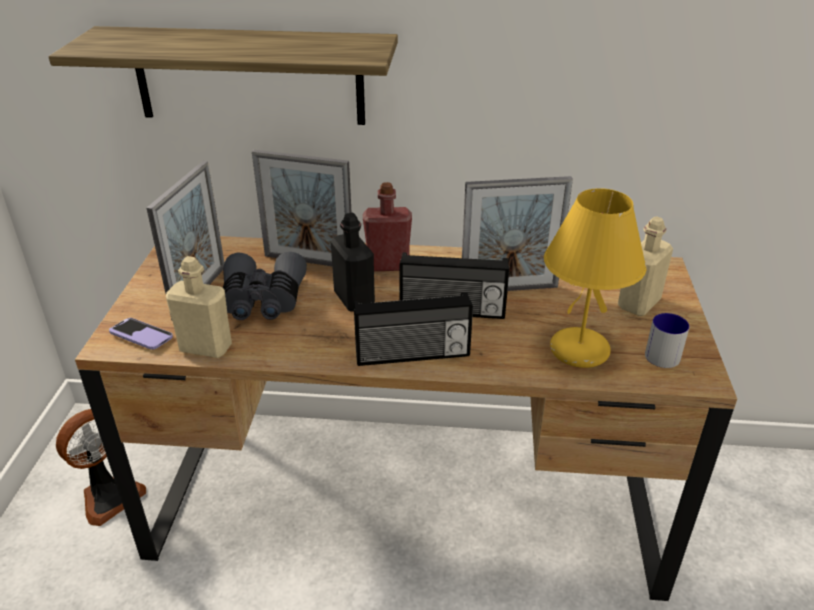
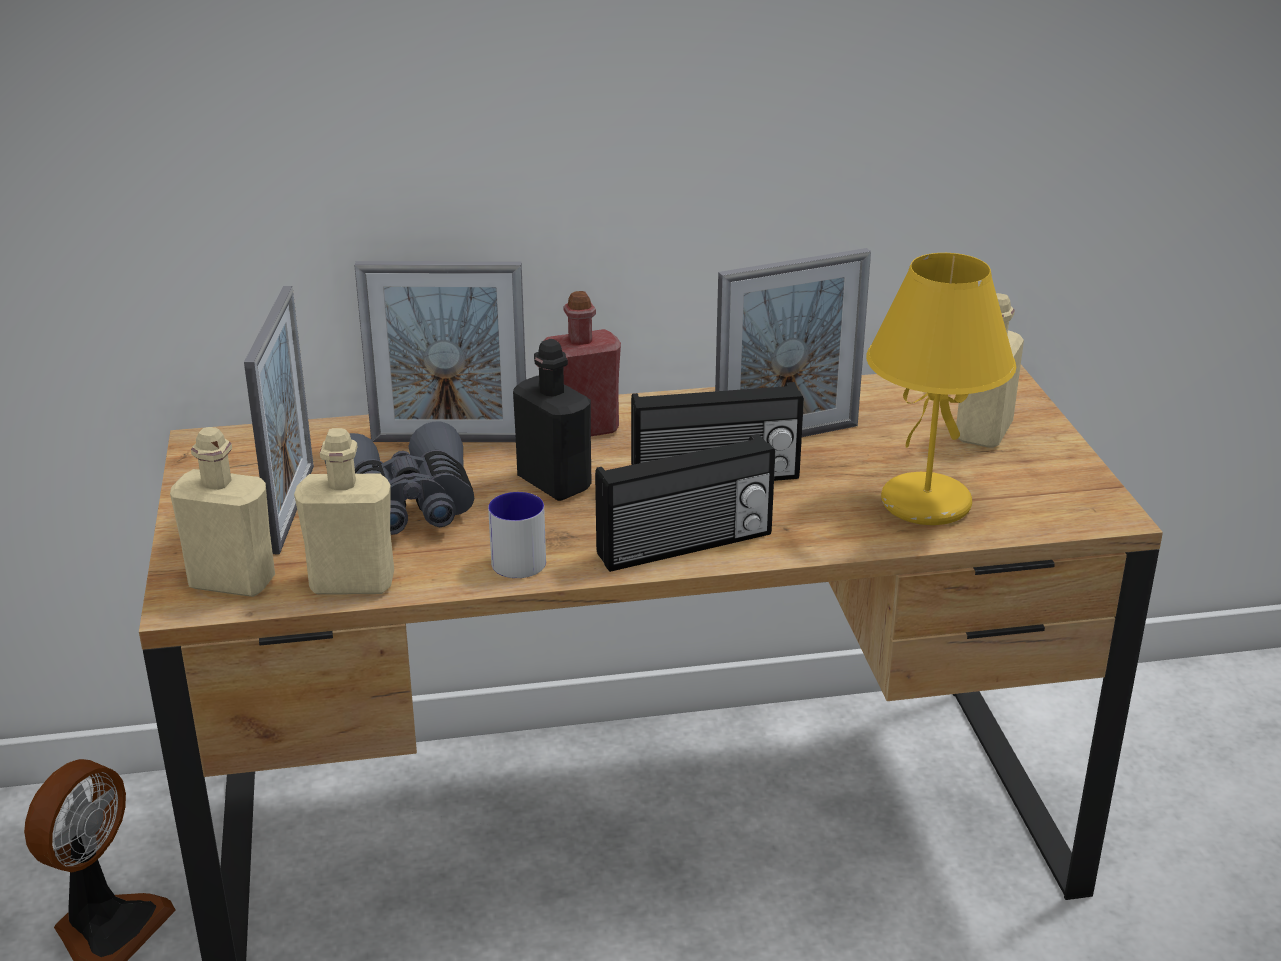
camera: 15 degrees left, 5 degrees down
(141, 335) = (232, 582): phone -> beige bottle
(249, 76) = (329, 144): shelf -> none
(663, 353) = (1043, 490): mug -> mug (521, 557)

